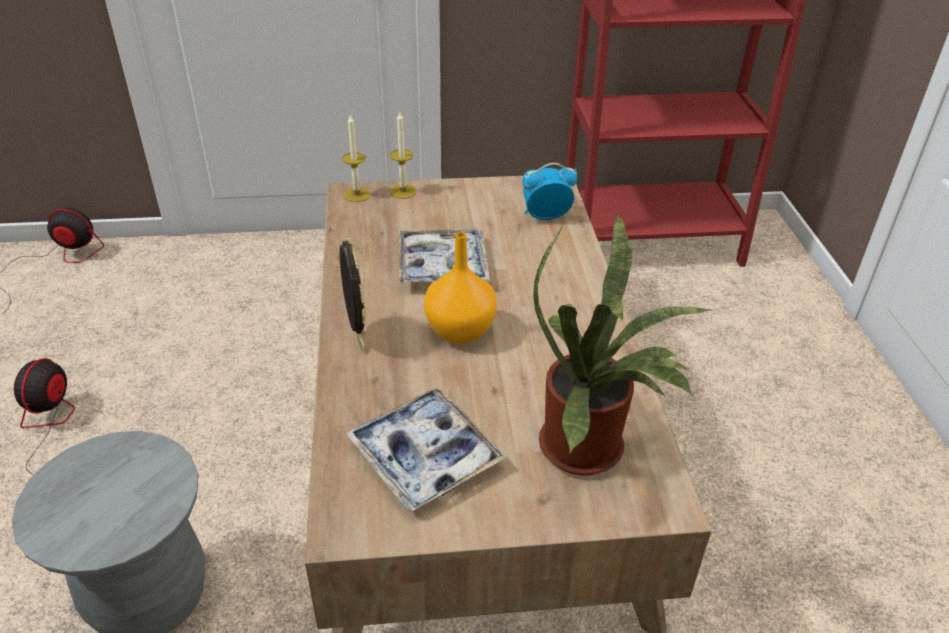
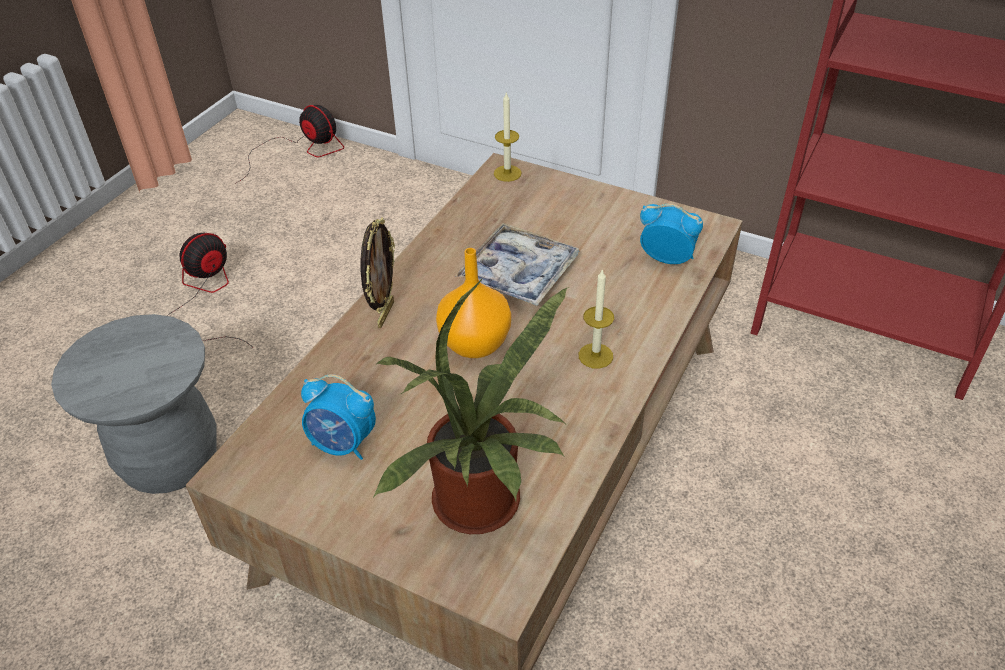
camera: 35 degrees right, 5 degrees up
(403, 191) = (552, 184): candle -> candle (595, 356)
(425, 456) = (343, 444): tray -> alarm clock

